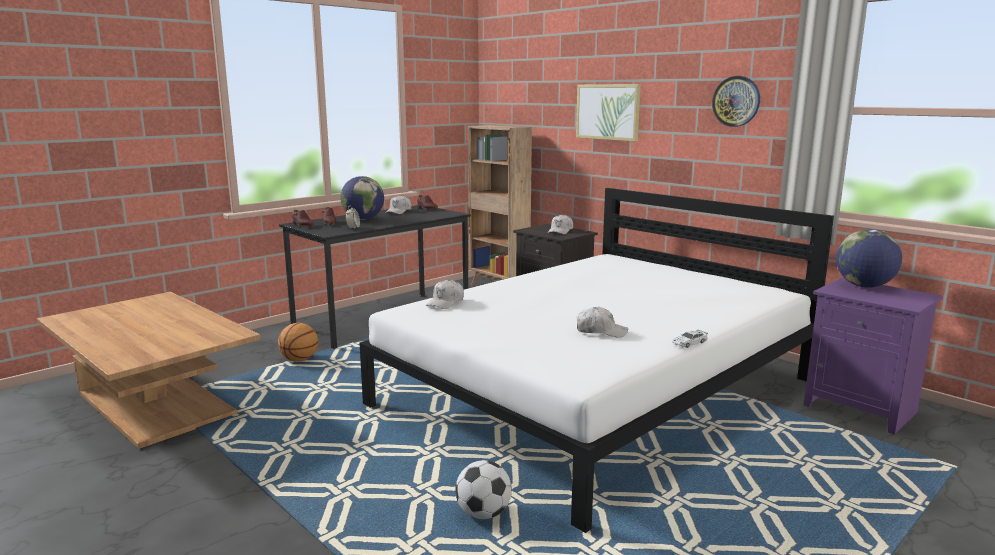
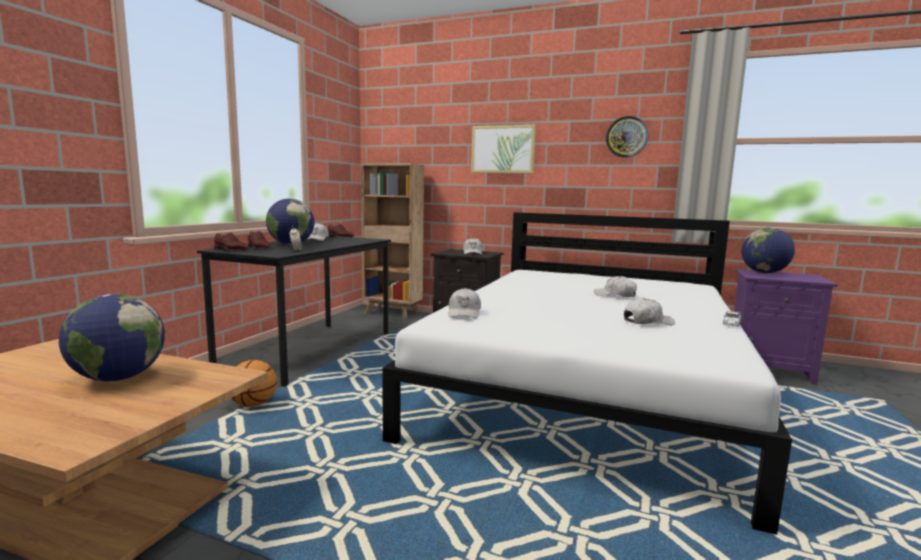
camera: 25 degrees left, 5 degrees down
(174, 326) = (118, 378): none -> globe
(483, 513) = (661, 542): football -> none
(634, 298) = (615, 295): none -> white cap

